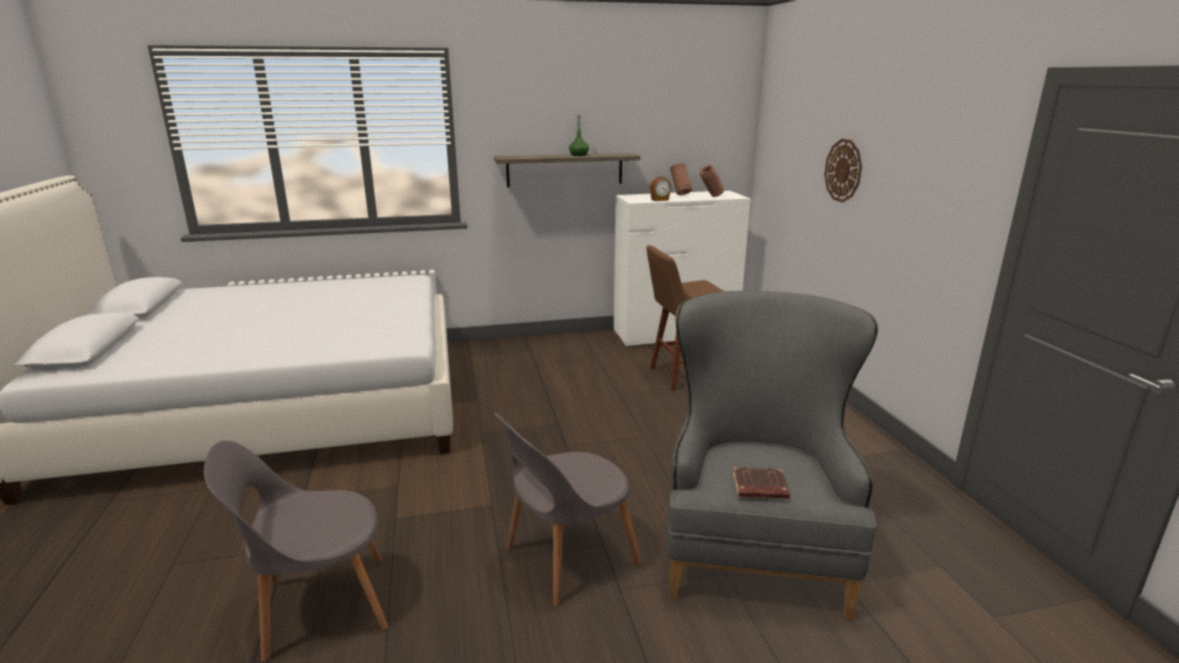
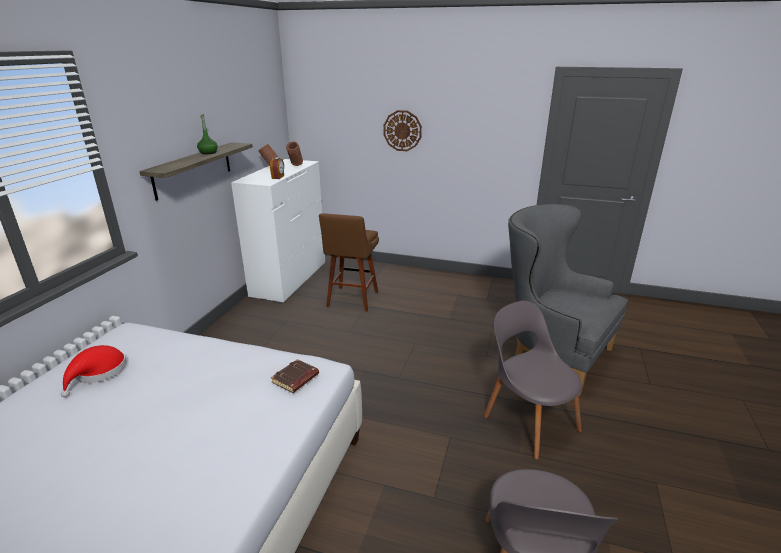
camera: 60 degrees left, 5 degrees up
(355, 287) = (98, 372): none -> red hat
(567, 558) = (528, 420): grey chair -> grey chair turned 150 degrees clockwise
(759, 488) = (595, 310): brown book -> brown book (295, 379)

